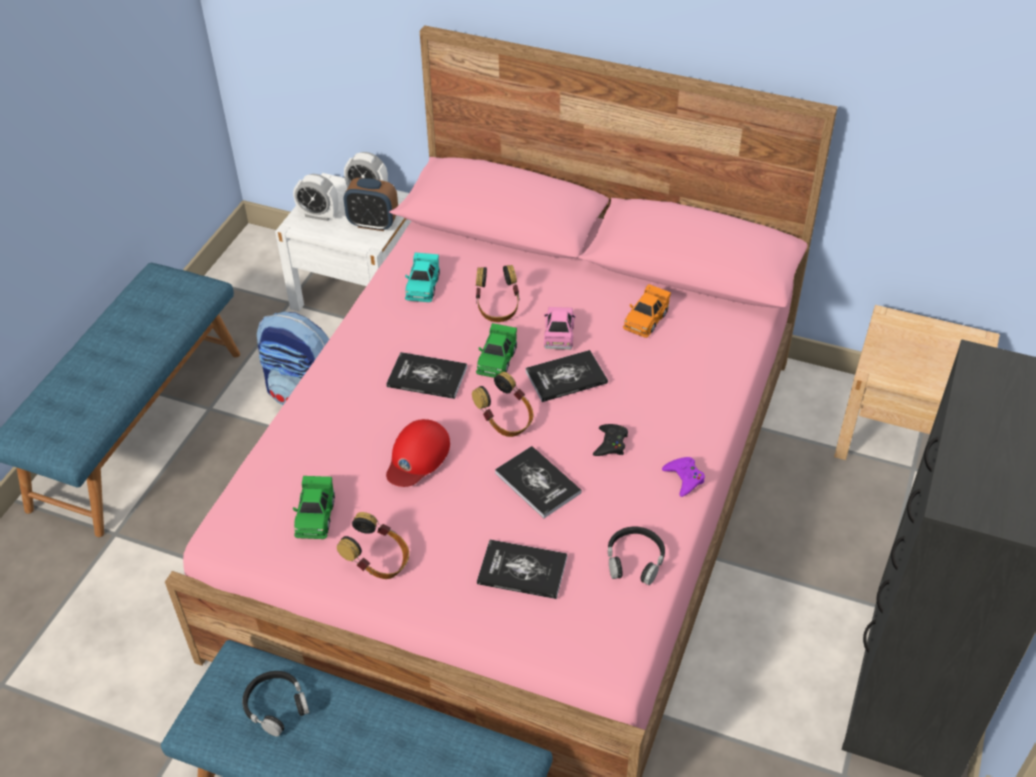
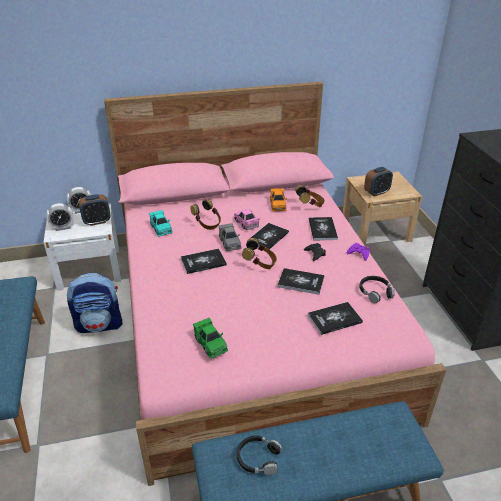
camera: 35 degrees left, 10 degrees down
(378, 562) = (263, 349): headphones -> headphones (310, 205)
(417, 457) = (236, 294): red cap -> none
(497, 359) = (229, 242): green toy car -> grey toy car
(671, 403) = (322, 229): none -> book
(897, 364) = (376, 192): none -> alarm clock

